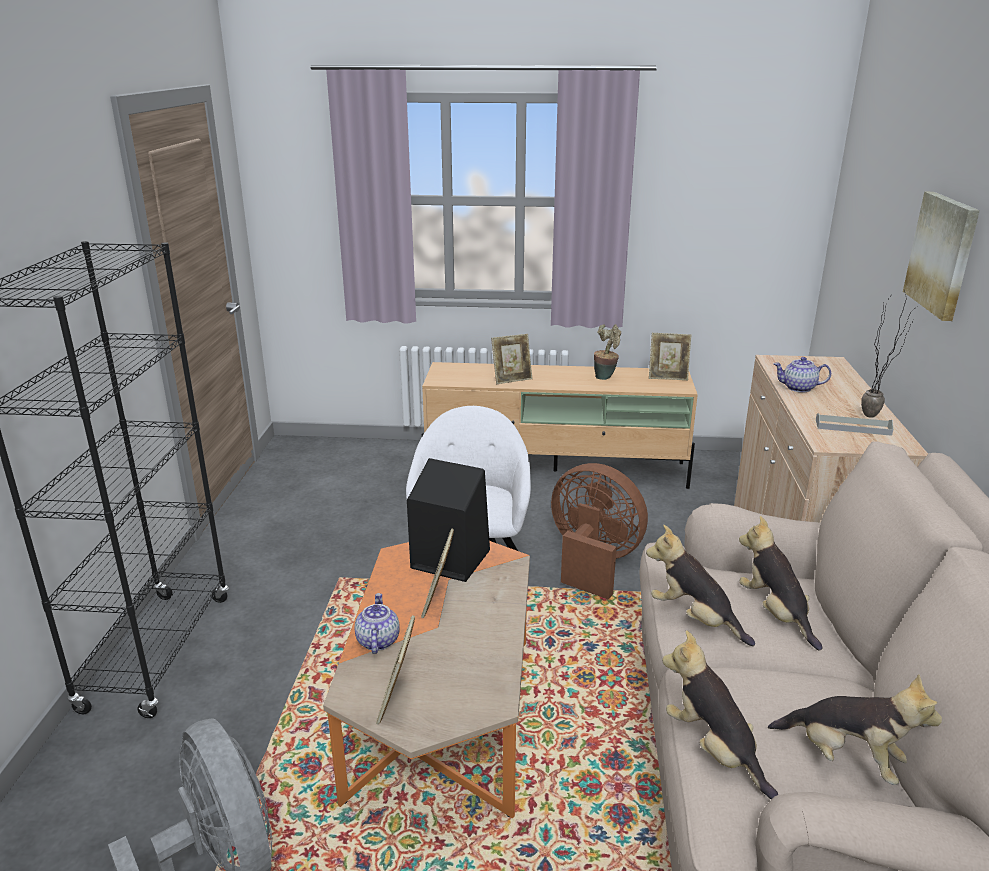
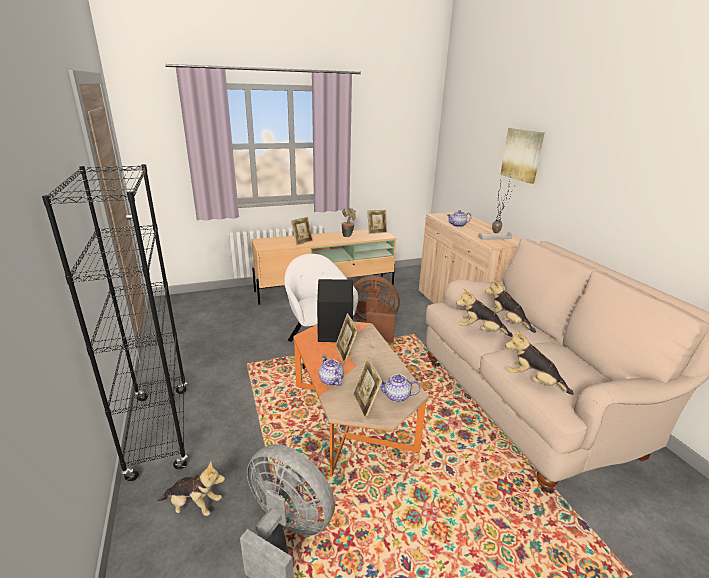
camera: 25 degrees left, 0 degrees up
(461, 700) = (396, 396): none -> teapot
(846, 758) = (583, 370): plush toy -> plush toy (194, 505)

